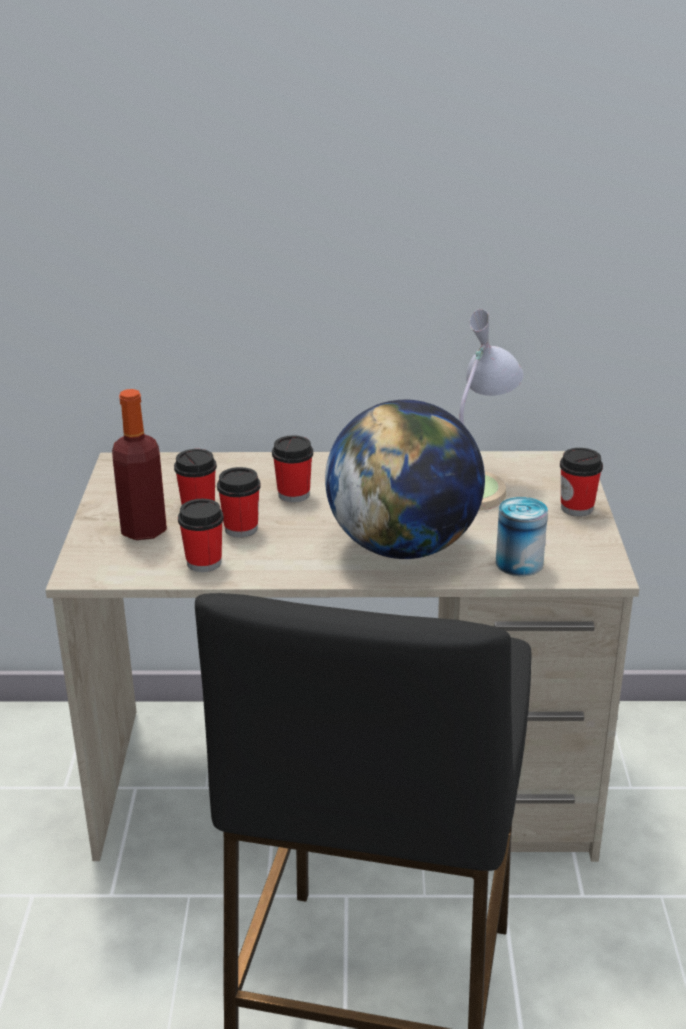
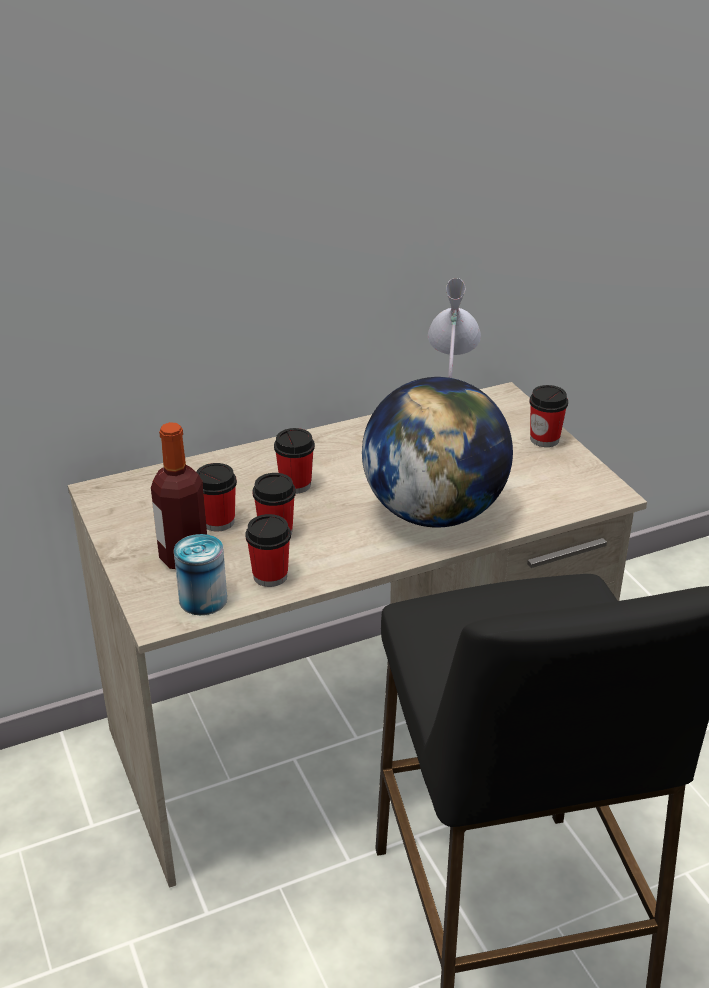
camera: 25 degrees left, 5 degrees up
(519, 563) = (540, 503): can -> can (203, 599)

